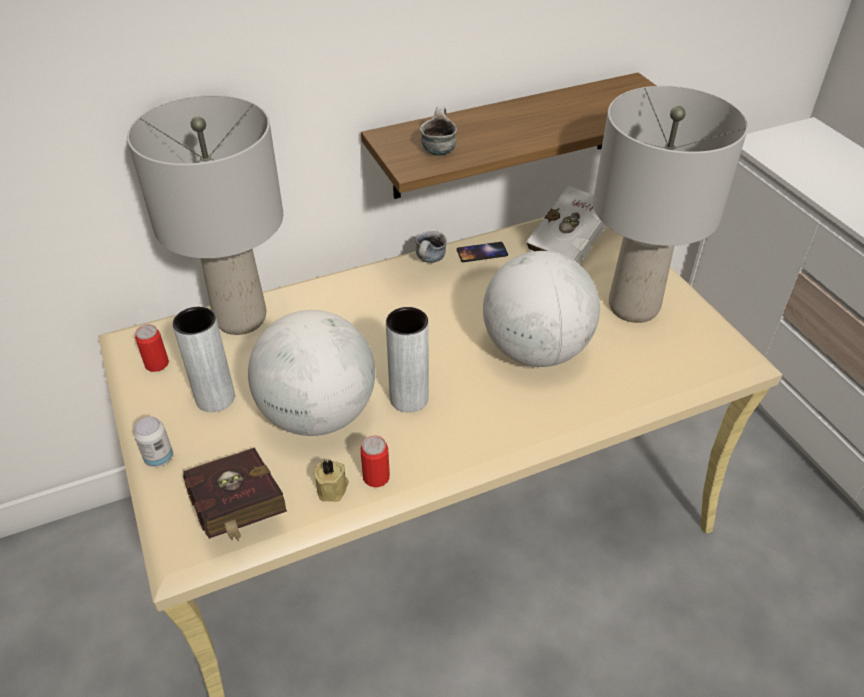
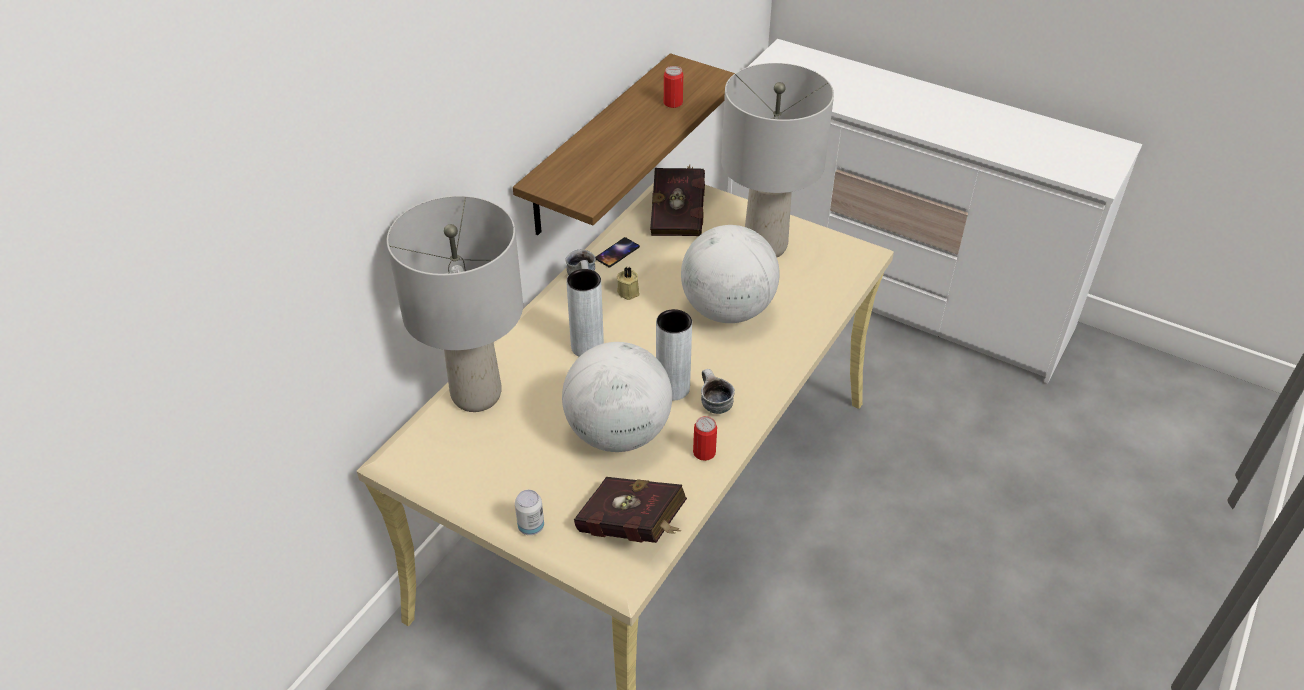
camera: 35 degrees left, 0 degrees up
(157, 364) = (446, 464): can -> can (673, 103)
(215, 398) = (525, 463): grey vase -> grey vase (587, 347)
(333, 488) = (682, 476): beige candle -> beige candle (628, 291)
(437, 148) = (590, 177): mug -> mug (713, 404)
(572, 244) = (678, 216): white book -> red book

